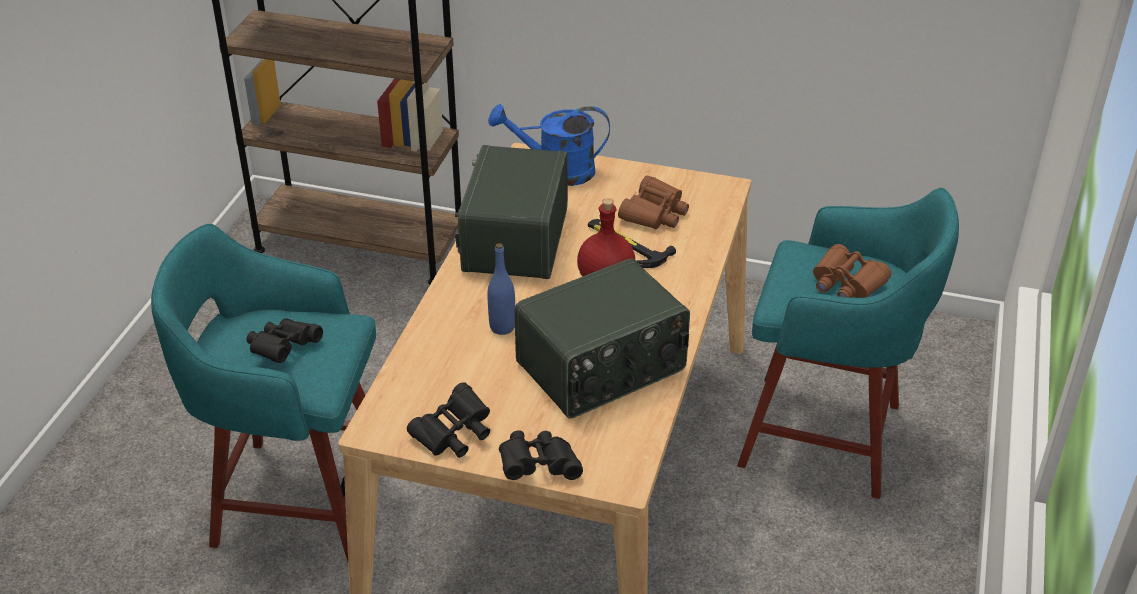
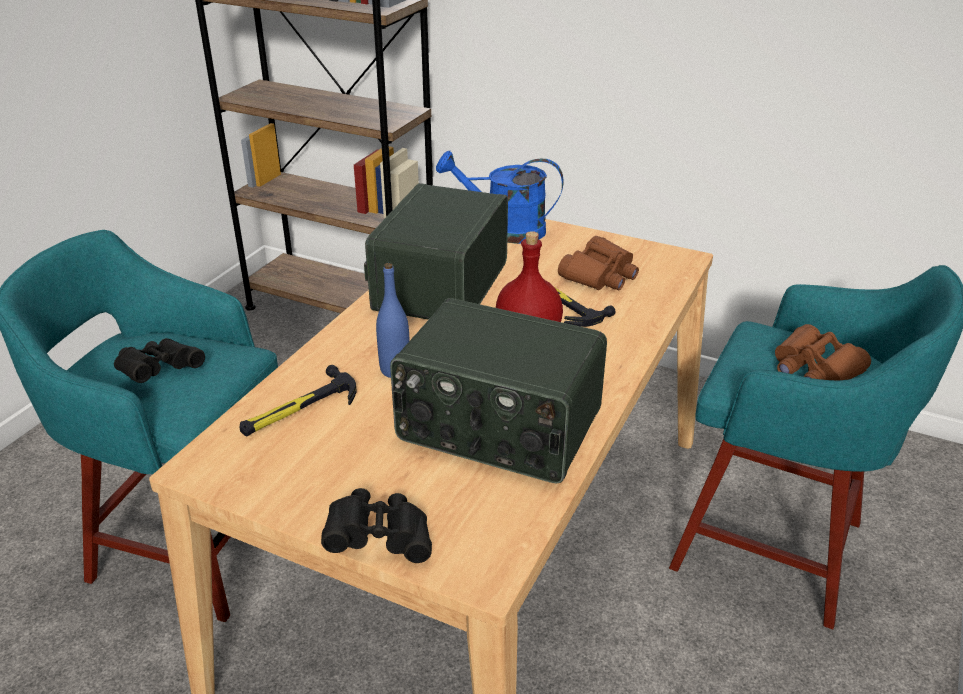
camera: 10 degrees right, 5 degrees down
(434, 371) = (299, 409): none -> hammer
(454, 435) = (290, 486): black binoculars -> none
(602, 368) = (498, 428): radio -> radio turned 45 degrees clockwise

